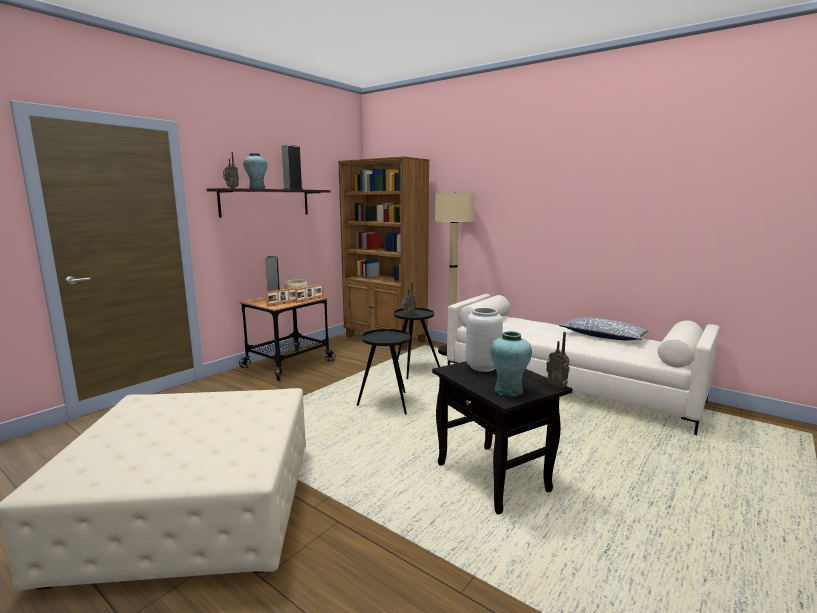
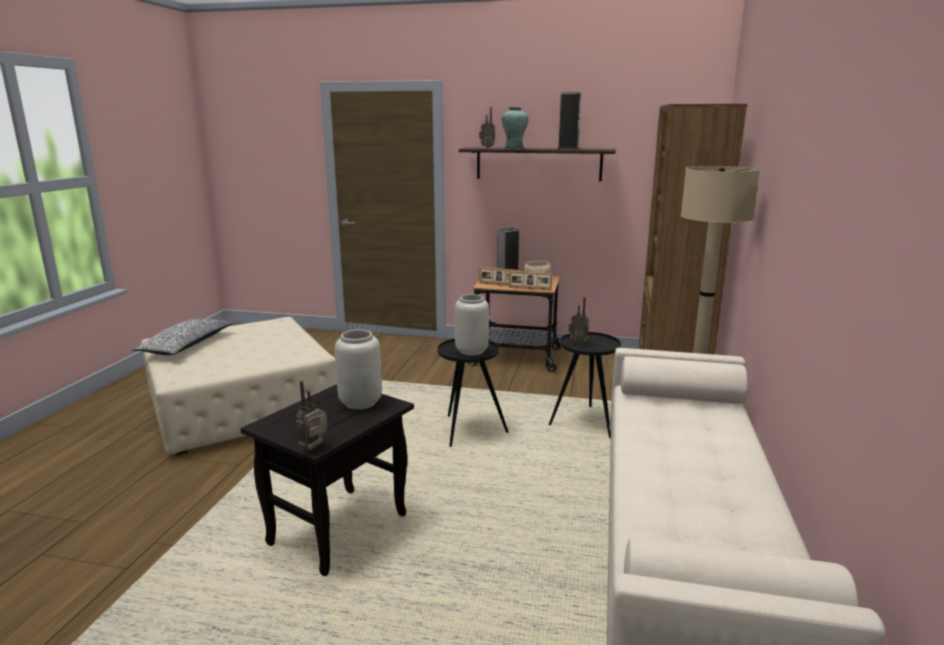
camera: 65 degrees right, 5 degrees up
(390, 337) = (472, 351): none -> grey vase
(508, 390) = (289, 424): turquoise vase -> none
(602, 336) = (731, 505): pillow -> pillow (187, 346)

